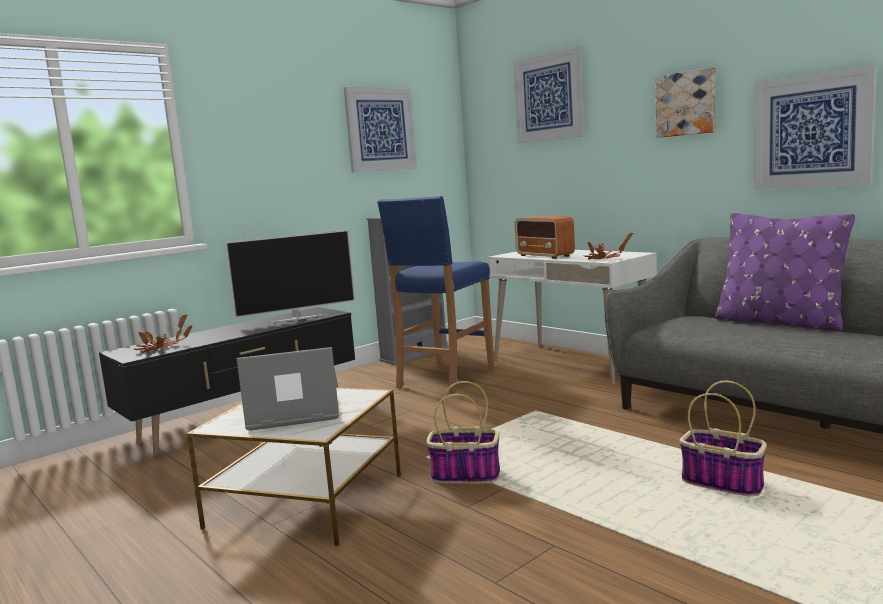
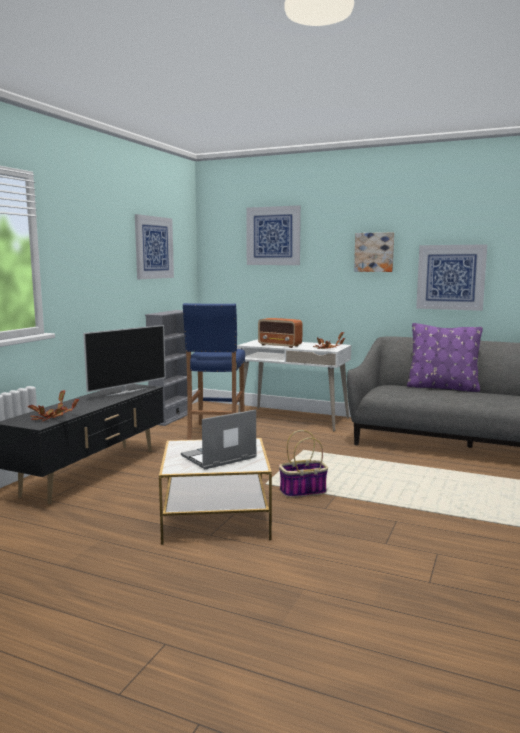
camera: 25 degrees left, 0 degrees up
(724, 483) = (448, 480): basket -> none

